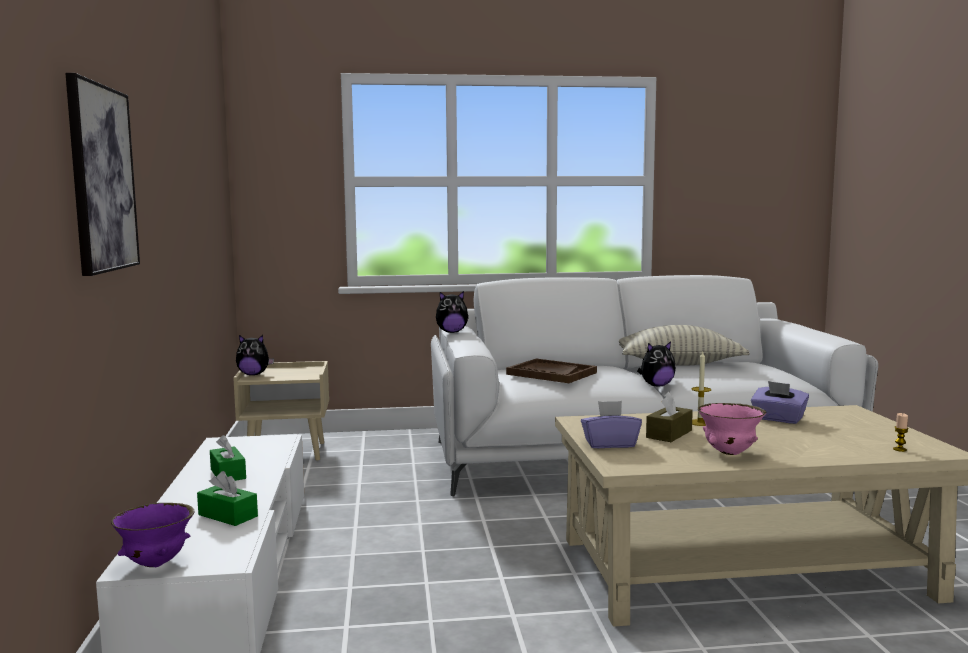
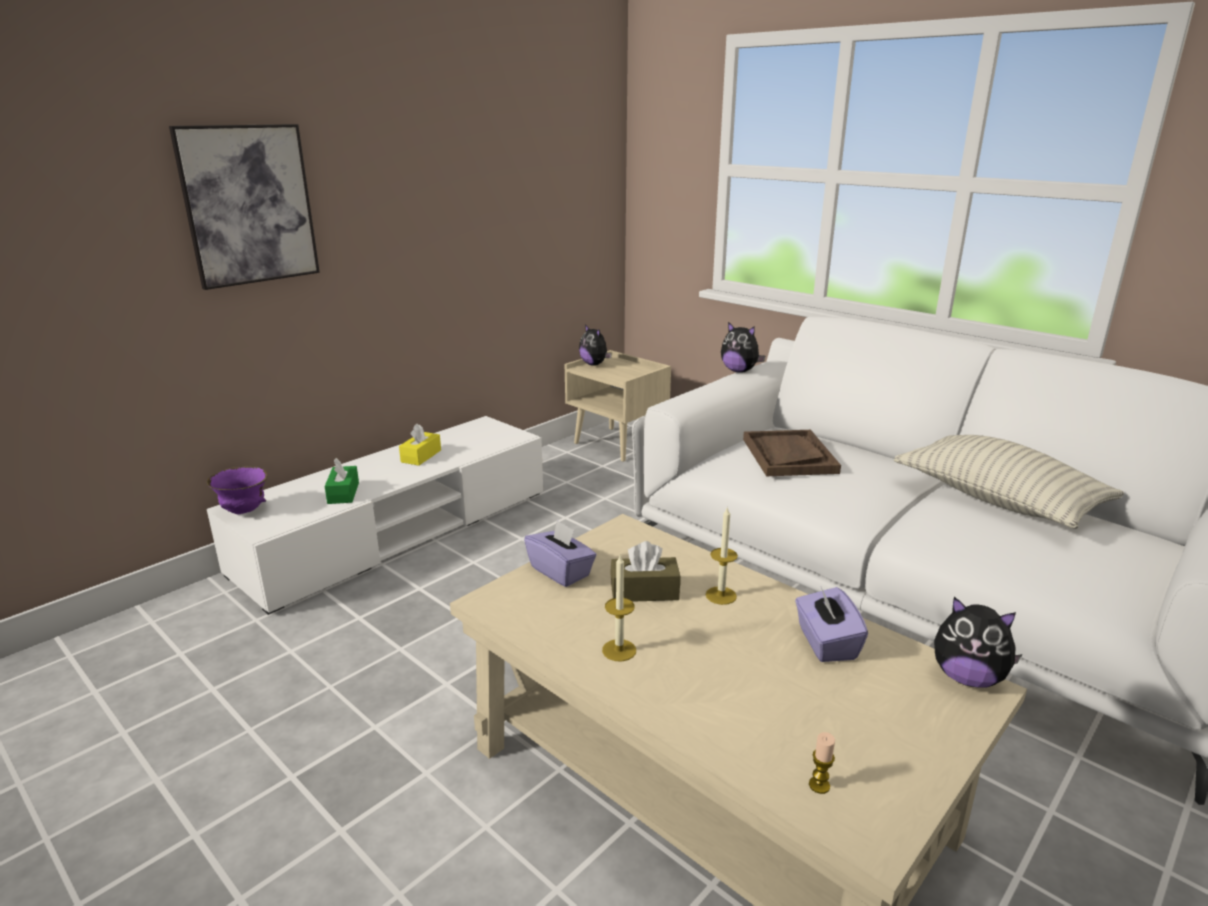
camera: 50 degrees right, 15 degrees up
(228, 474) = (421, 456): green tissue box -> yellow tissue box
(656, 385) = (890, 520): plush toy -> plush toy (967, 678)
(730, 453) = (619, 650): pink bowl -> candle

